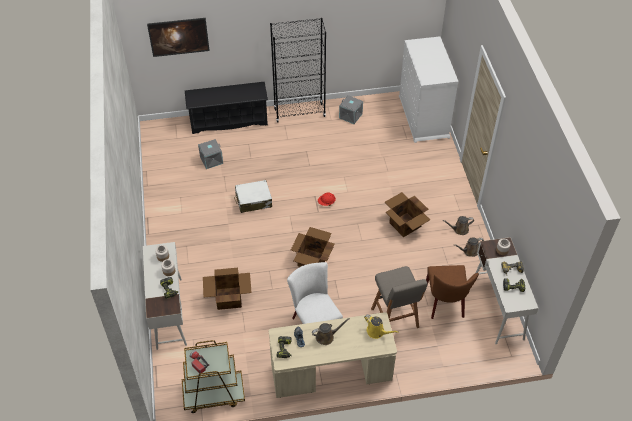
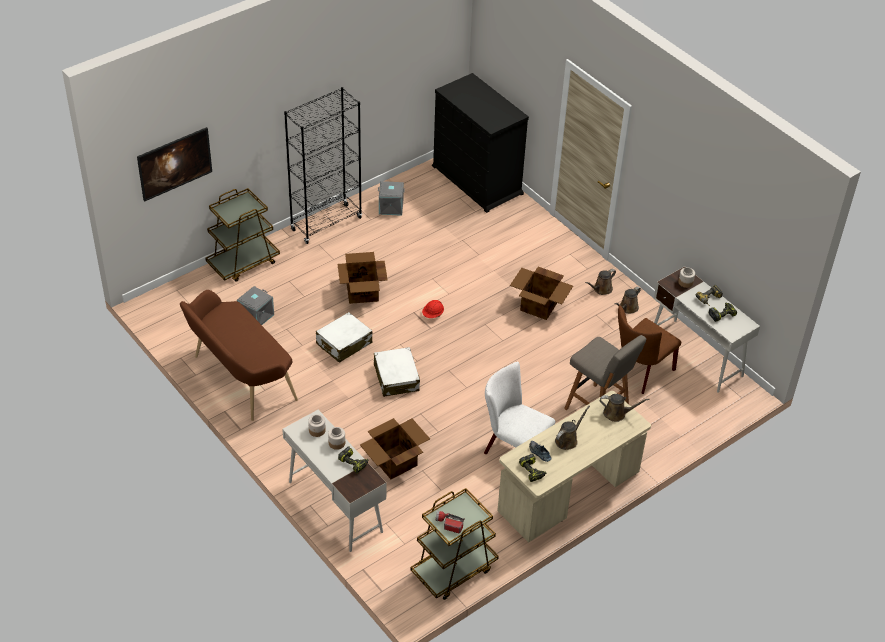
camera: 30 degrees left, 5 degrees down
(171, 199) = (239, 379): none -> brown bench
(228, 121) = (243, 262): black shoe rack -> brown cart
(271, 238) = (396, 378): none -> white suitcase
(312, 261) = (462, 384): cardboard box -> cardboard box (362, 292)
(377, 332) = (617, 413): yellow watering can -> brown watering can
(423, 117) = (477, 180): white dresser -> black dresser
(445, 304) = (640, 372): brown chair -> brown chair turned 75 degrees clockwise

